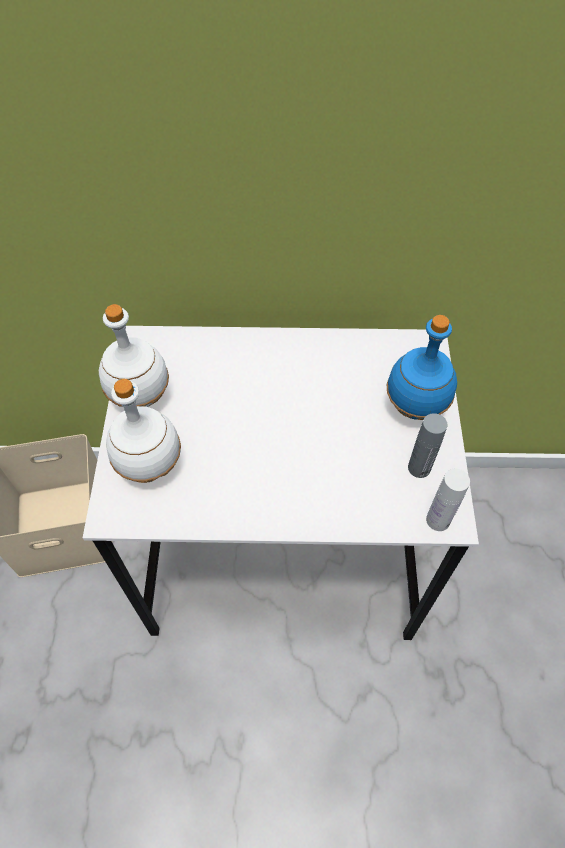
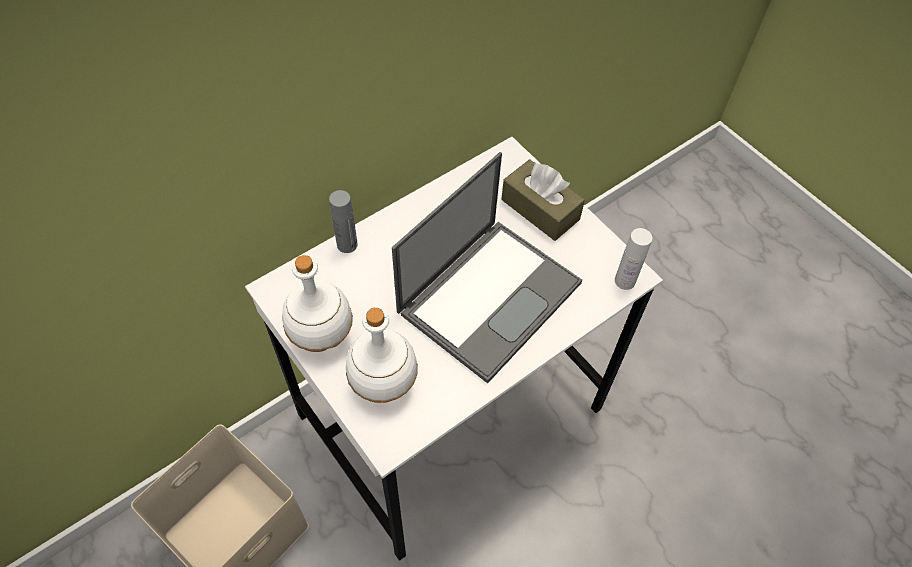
camera: 40 degrees left, 0 degrees up
(301, 452) = (490, 295): none -> laptop
(414, 407) = (540, 209): blue bottle -> brown tissue box
(419, 468) = (581, 252): grey bottle -> grey bottle (347, 244)

